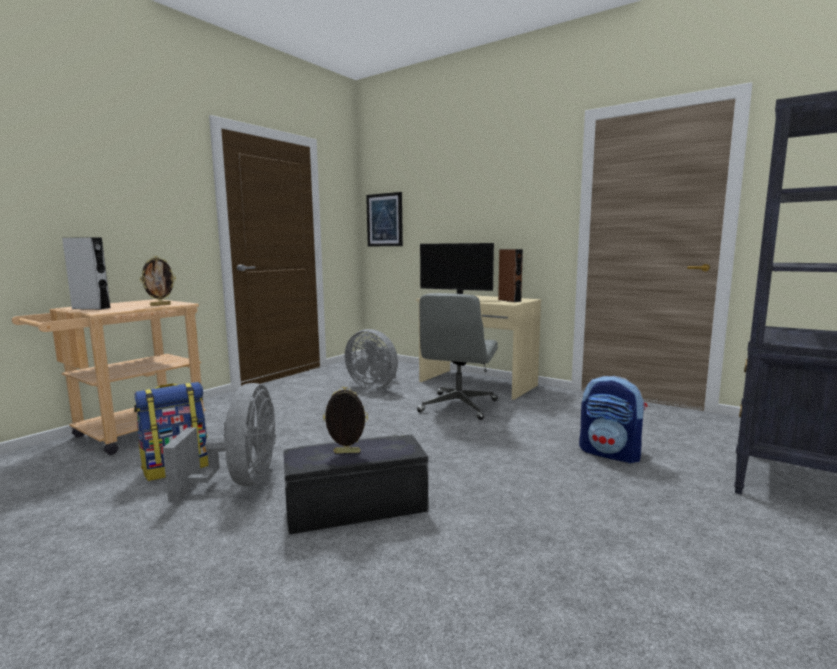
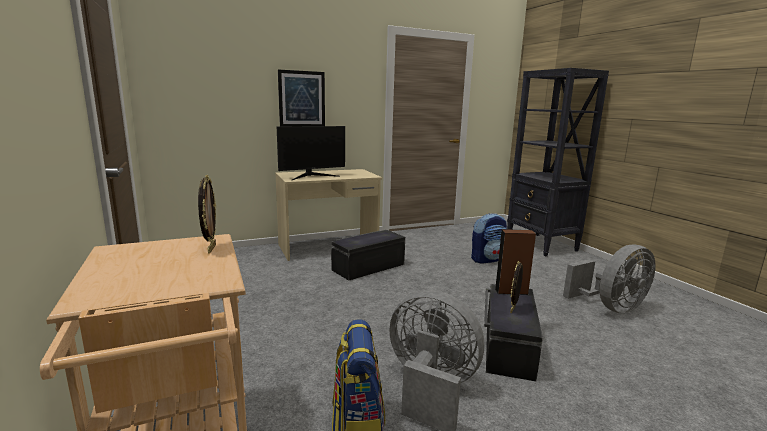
camera: 60 degrees left, 5 degrees up
(91, 308) = (169, 285): grey speaker -> none
(374, 386) = (267, 278): grey fan -> grey fan (611, 307)
(385, 220) = (178, 94): picture -> picture (301, 99)
(458, 406) = (368, 267): grey office chair -> black storage box
(509, 300) = (356, 173): brown speaker -> brown speaker (511, 291)

